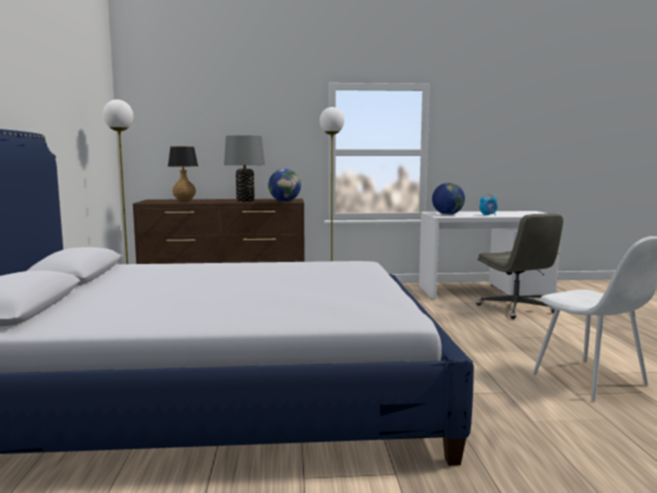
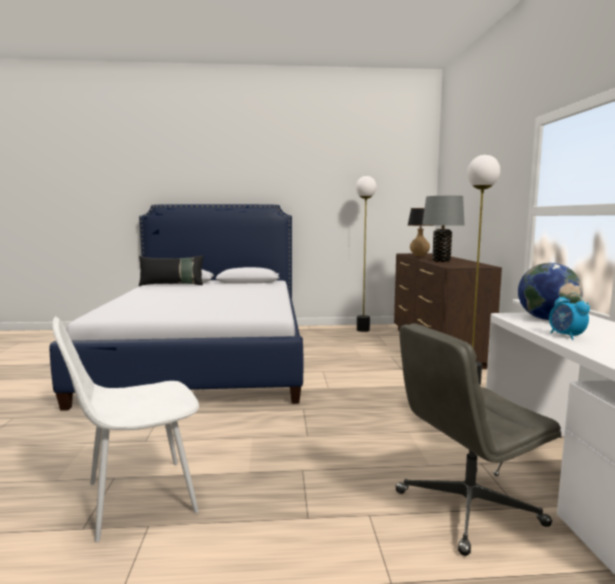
camera: 90 degrees right, 0 degrees up
(65, 310) = (172, 285): none -> black pillow
(284, 201) = (449, 265): globe -> none

